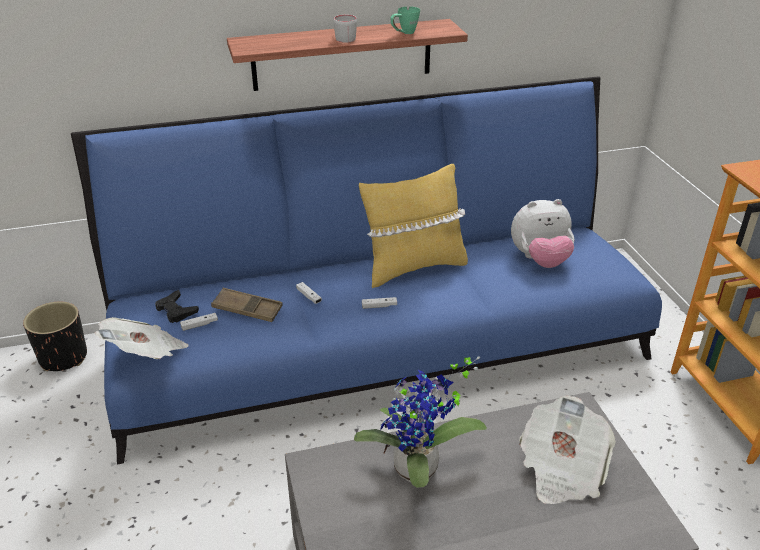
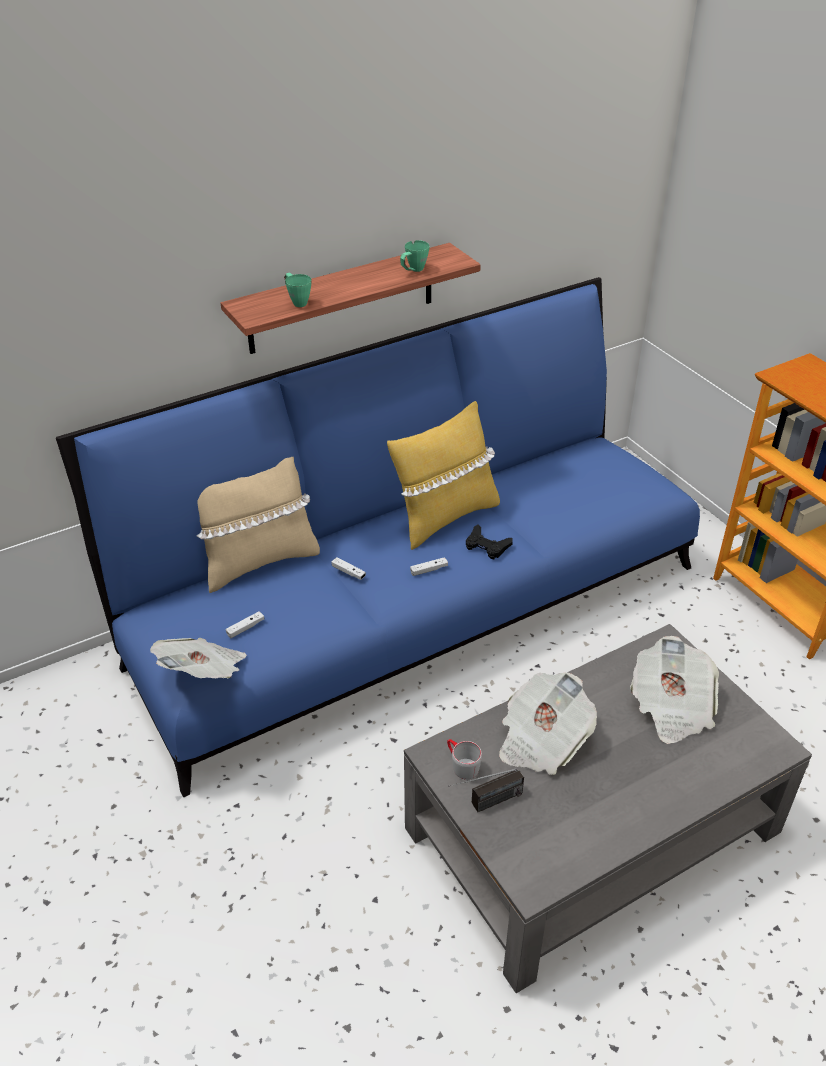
camera: 15 degrees left, 5 degrees up
(64, 357) = (59, 689): black planter -> none
(176, 310) = (210, 616): black game controller -> black game controller (486, 546)
(241, 277) = (258, 562): none -> beige pillow
(247, 309) = (289, 600): brown tray -> none
(289, 43) = (297, 301): none -> green mug
(337, 521) = (485, 804): none -> radio
(343, 37) = (351, 286): grey mug -> grey mug (461, 765)
(418, 472) = (541, 740): potted plant -> newspaper
(540, 260) = (571, 486): plush toy -> none

